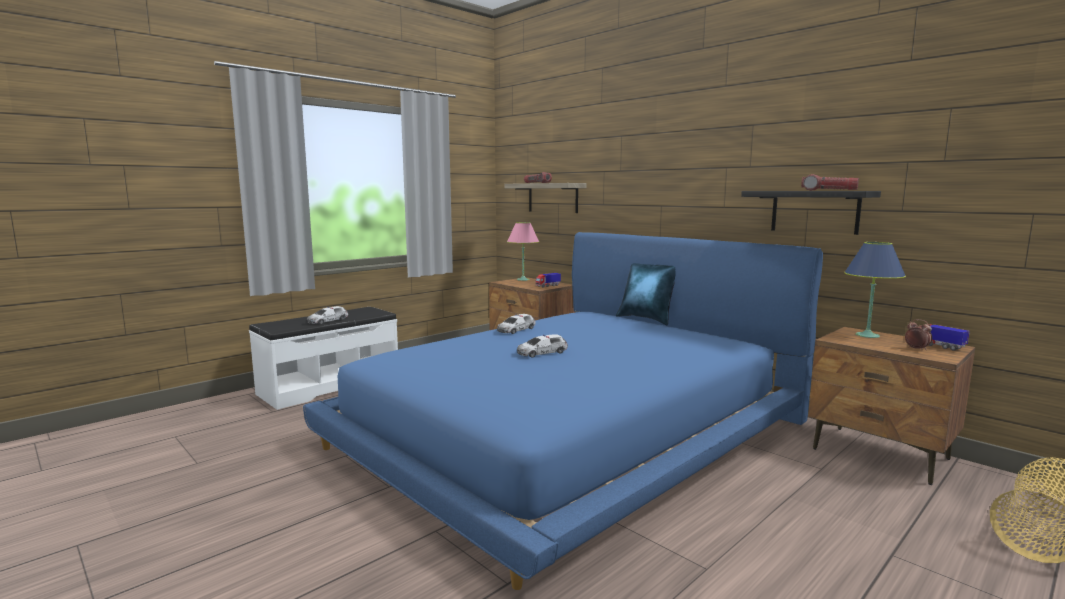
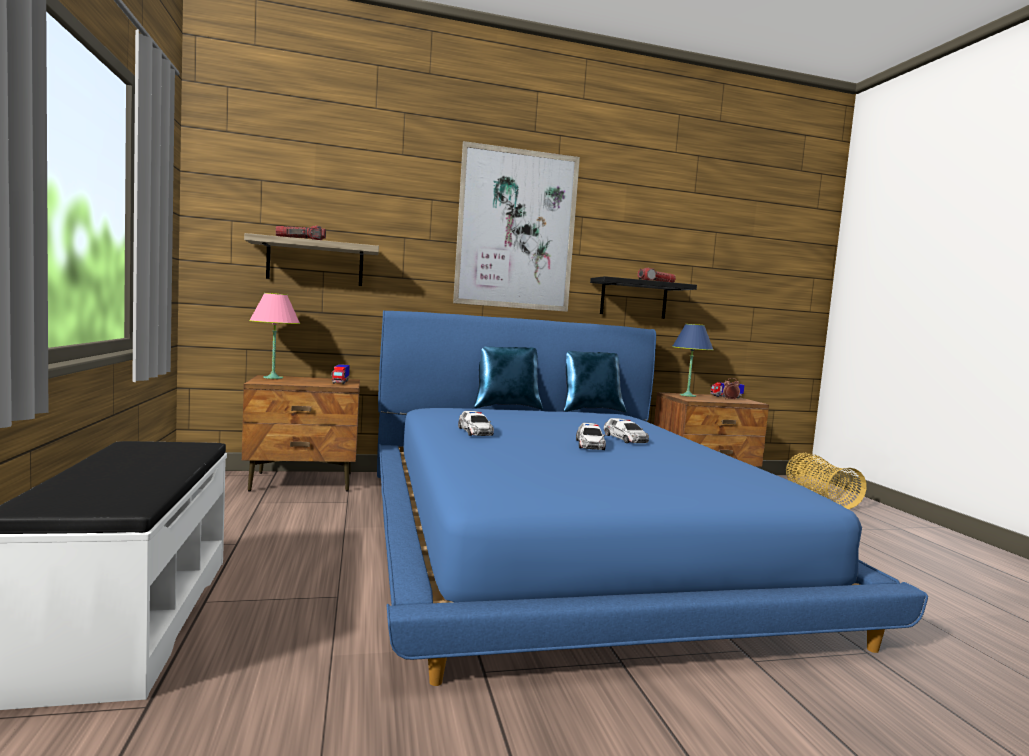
camera: 60 degrees left, 5 degrees down
(327, 321) = (161, 472): toy car -> toy car (625, 439)
(685, 150) = (516, 229): none -> picture
(723, 334) = (591, 410): none -> blue pillow

